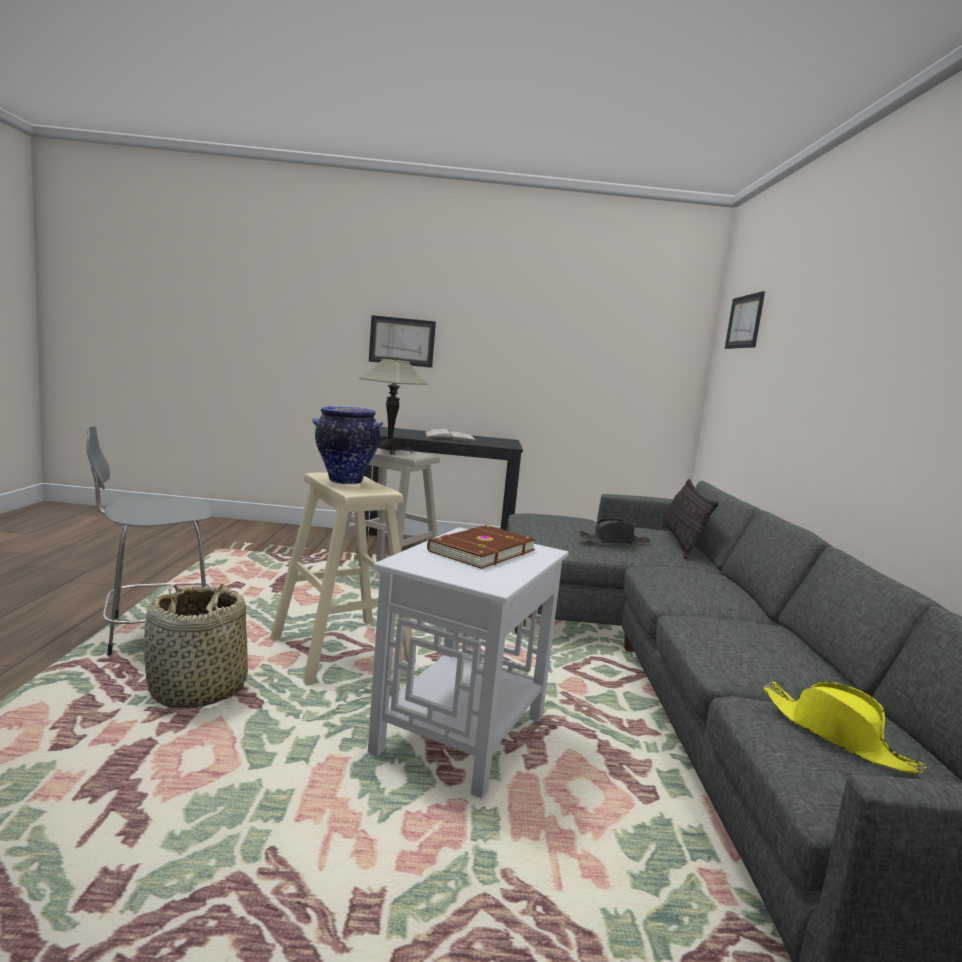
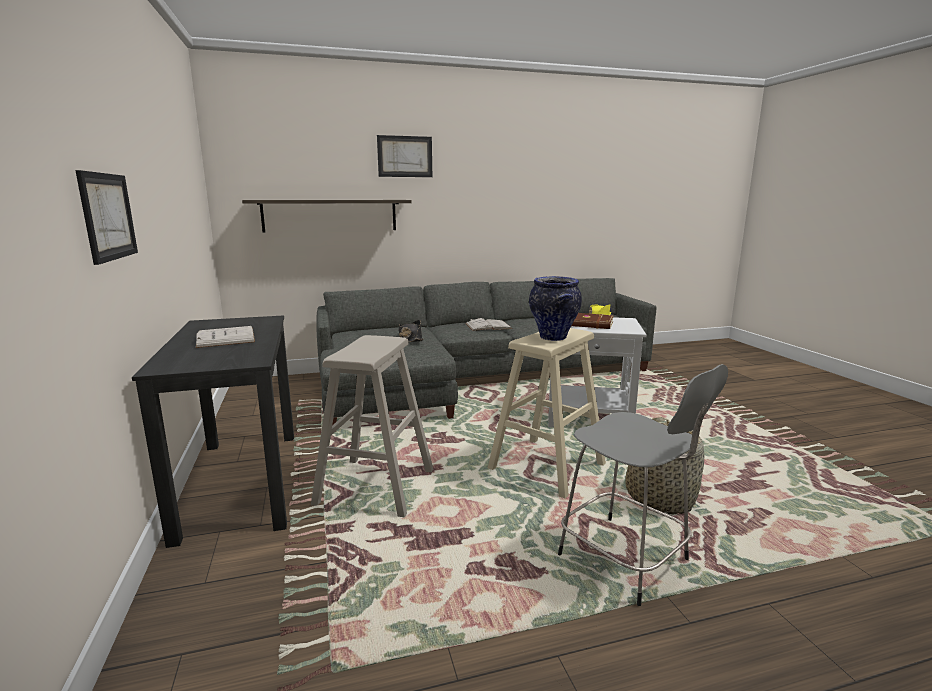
camera: 105 degrees left, 5 degrees up
(389, 450) = (364, 349): table lamp -> none
(681, 542) = (380, 329): pillow -> none
(706, 596) = (488, 326): none -> white book
(744, 322) = (277, 165): picture -> picture (405, 156)
(759, 386) = (330, 215): none -> shelf

